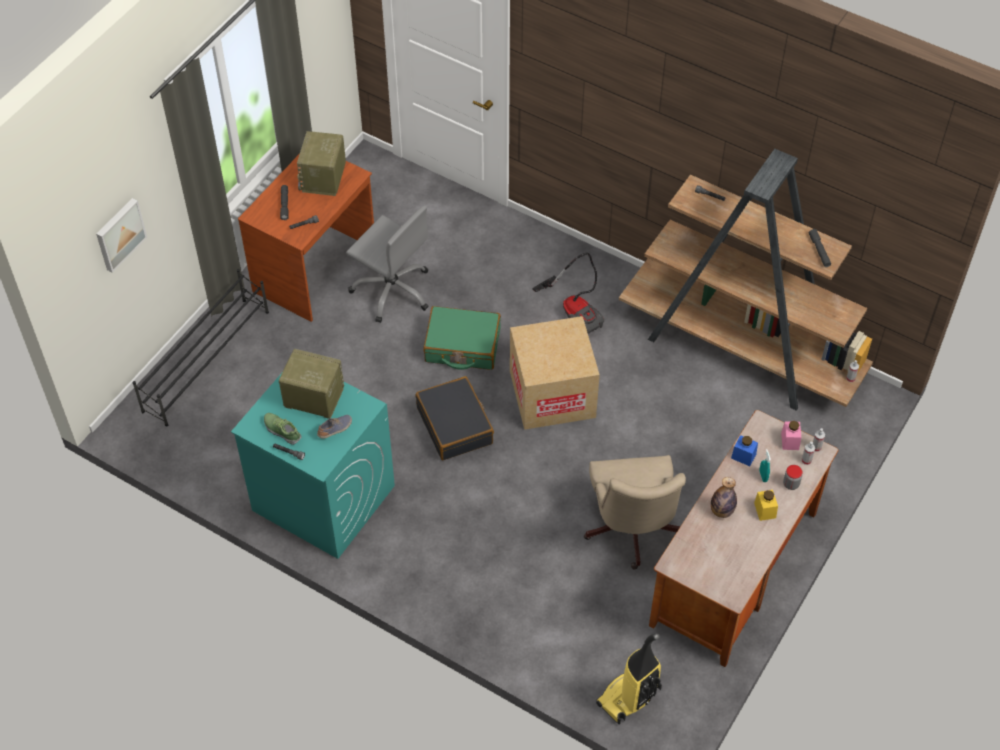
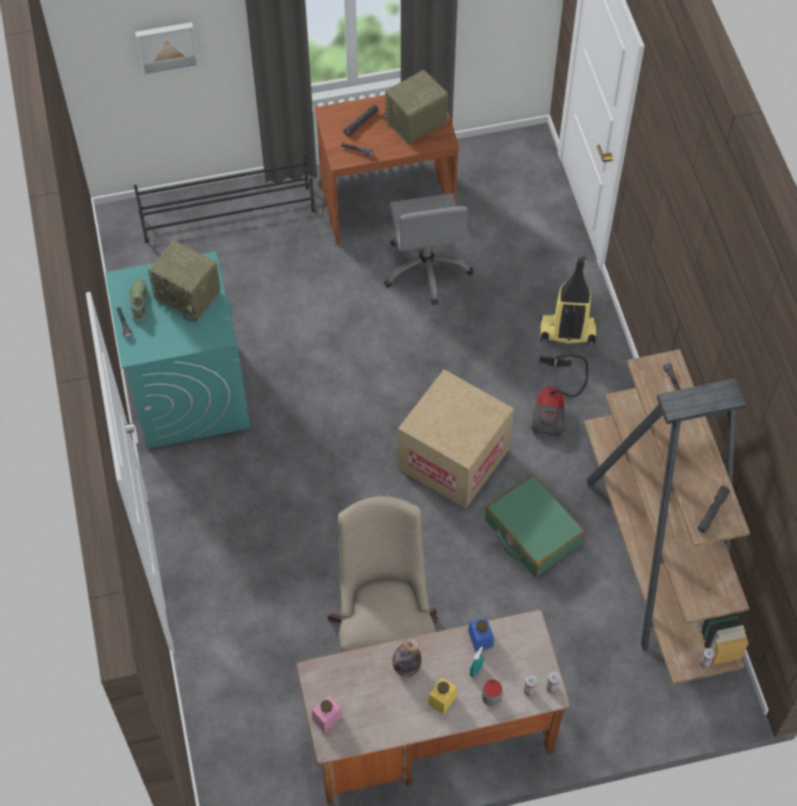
camera: 45 degrees right, 5 degrees up
(312, 398) = (189, 295): radio -> radio turned 150 degrees clockwise
(335, 429) = (176, 334): shoe -> none
(455, 425) = (349, 419): black suitcase -> none
(462, 346) = (428, 359): green suitcase -> green suitcase (532, 532)
(629, 698) = (227, 755): vacuum cleaner -> vacuum cleaner (567, 333)
(631, 532) = (384, 627): beige office chair -> beige office chair turned 135 degrees clockwise
(790, 441) = (535, 662): pink jar -> pink jar (327, 718)

